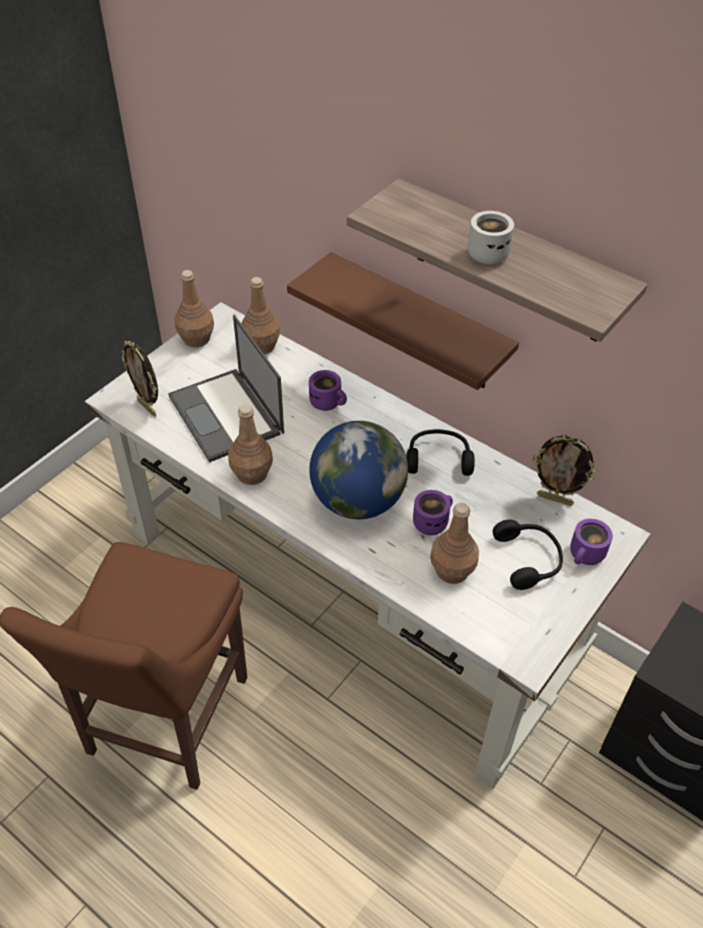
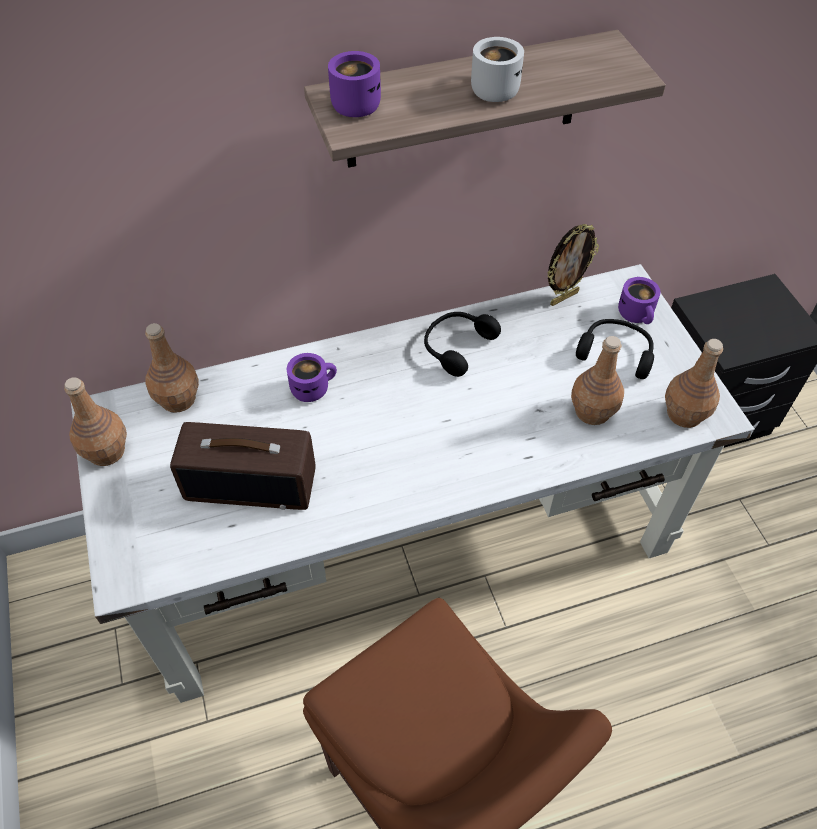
camera: 55 degrees left, 5 degrees up
(148, 407) = (170, 553): picture frame -> none
(227, 415) = (252, 483): laptop -> radio
(252, 473) = (354, 503): brown bottle -> brown bottle (684, 413)
(357, 501) = (460, 435): globe -> none
(418, 324) = (358, 239): brown shelf -> none
(431, 521) = (526, 394): purple mug -> purple mug (353, 104)

